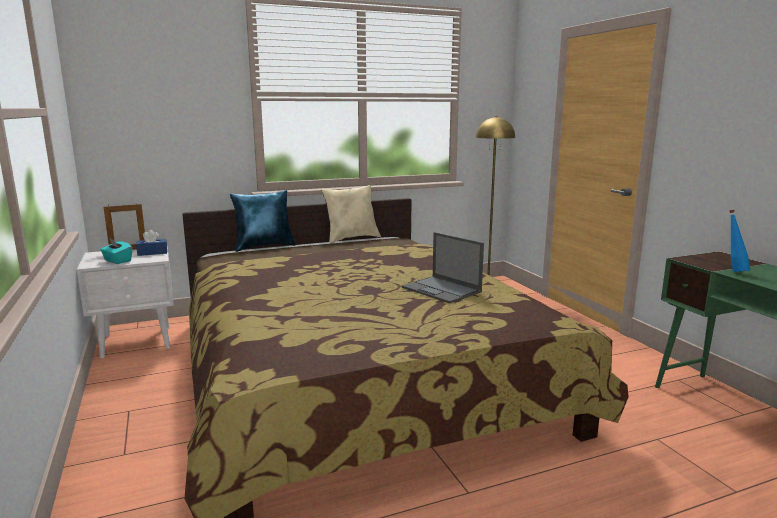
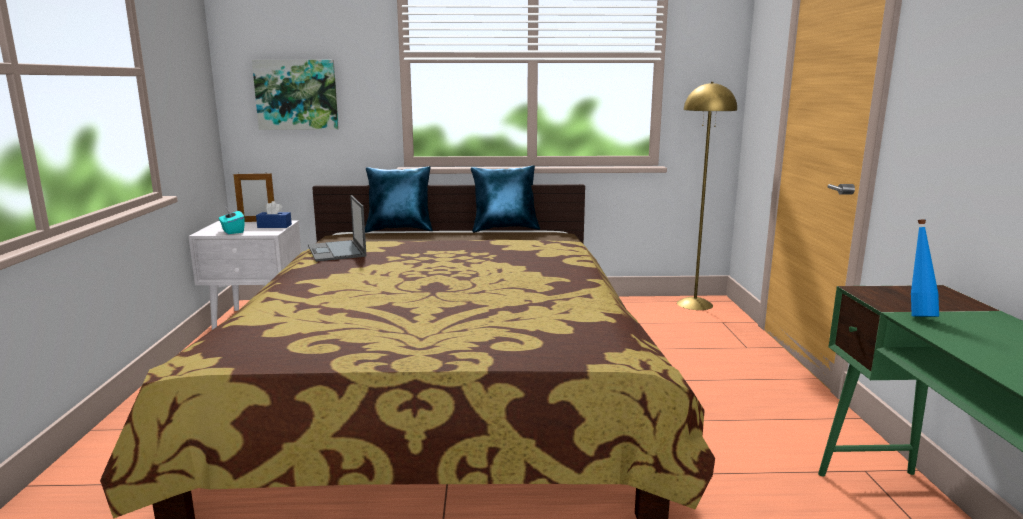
camera: 20 degrees right, 0 degrees up
(156, 130) = (297, 95): none -> picture
(351, 238) = (505, 229): beige pillow -> blue pillow
(442, 290) = (516, 296): laptop -> laptop (337, 251)

